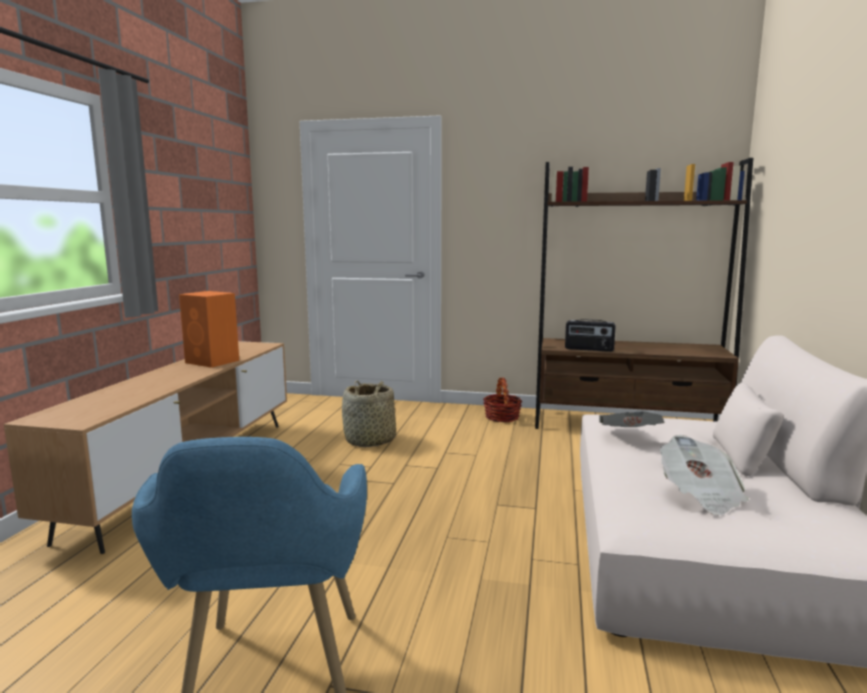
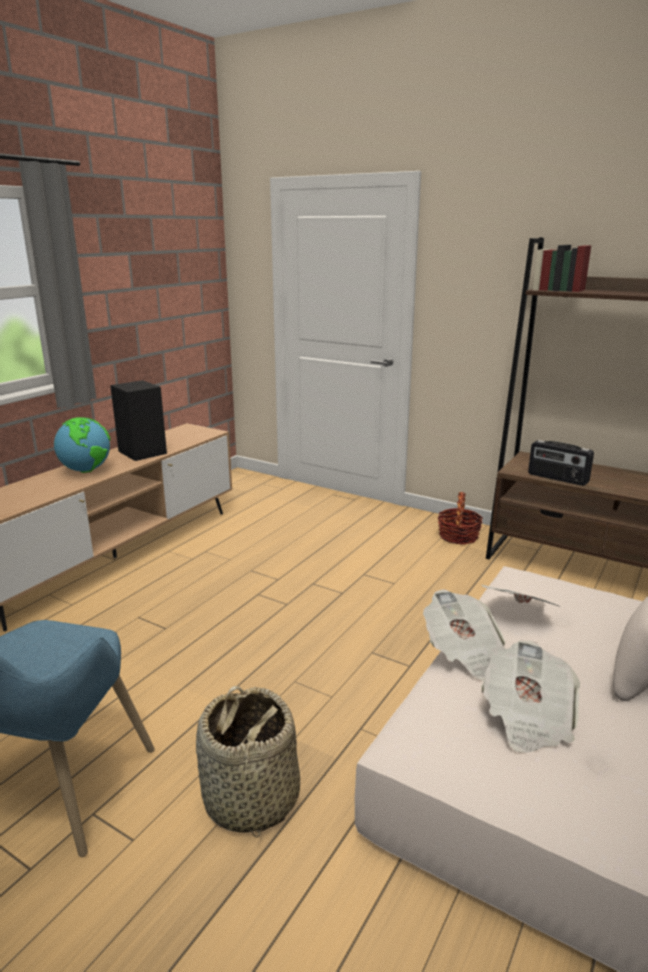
camera: 20 degrees right, 10 degrees up
(166, 378) = (86, 470): none -> globe
(213, 362) = (143, 452): orange speaker -> black speaker
(370, 440) = (298, 546): basket -> basket (250, 799)
(615, 465) = (464, 653): none -> newspaper

